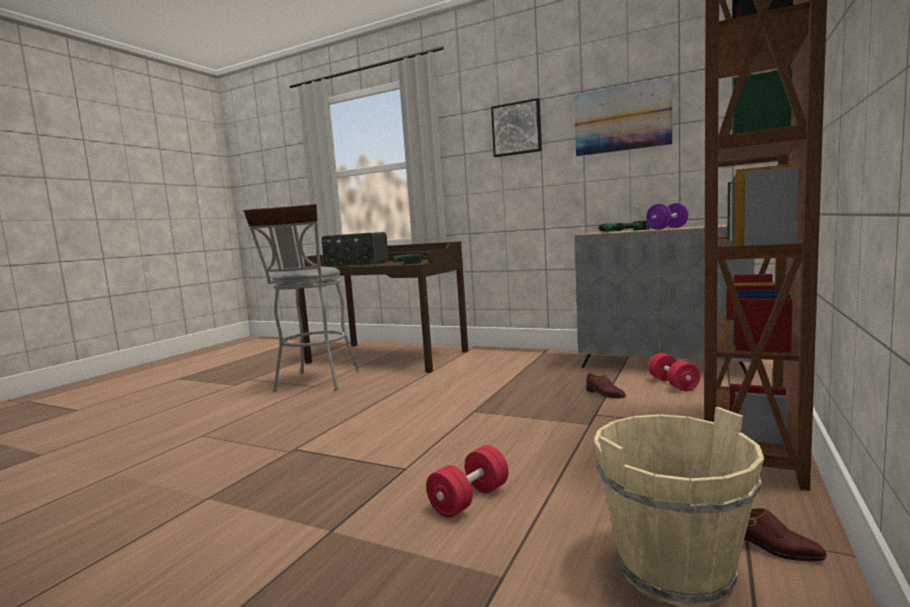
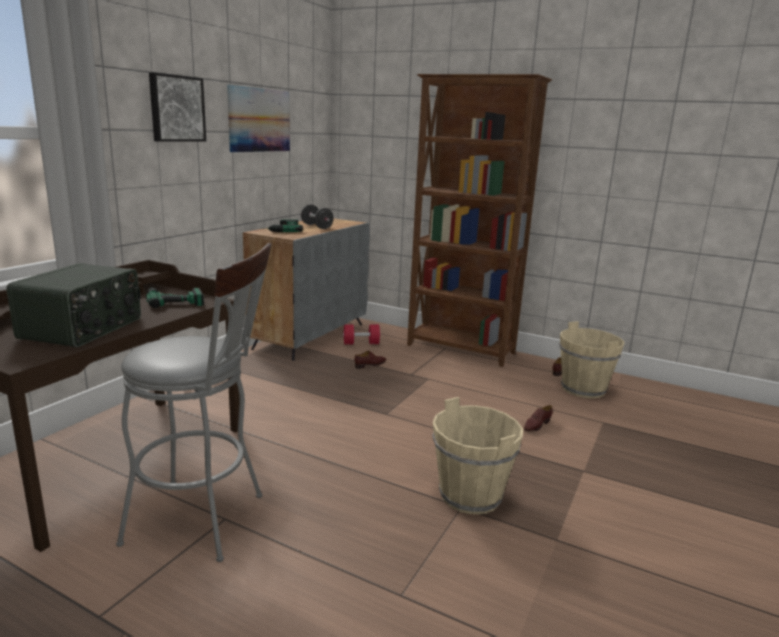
camera: 90 degrees left, 10 degrees up
(305, 455) = (471, 495): none -> beige bucket
(469, 499) = (536, 425): red dumbbell -> brown shoe
(667, 228) = (317, 226): purple dumbbell -> black dumbbell

